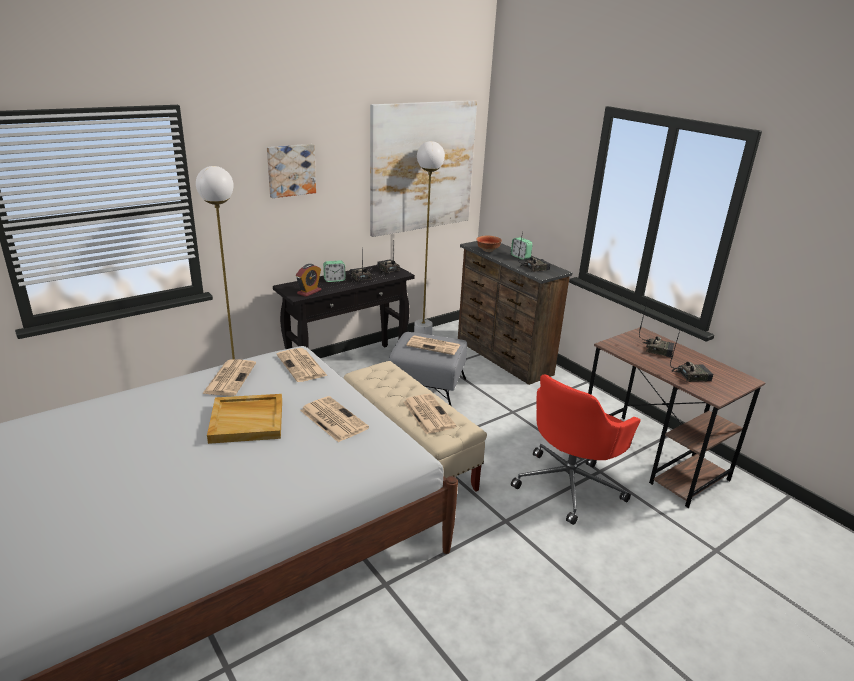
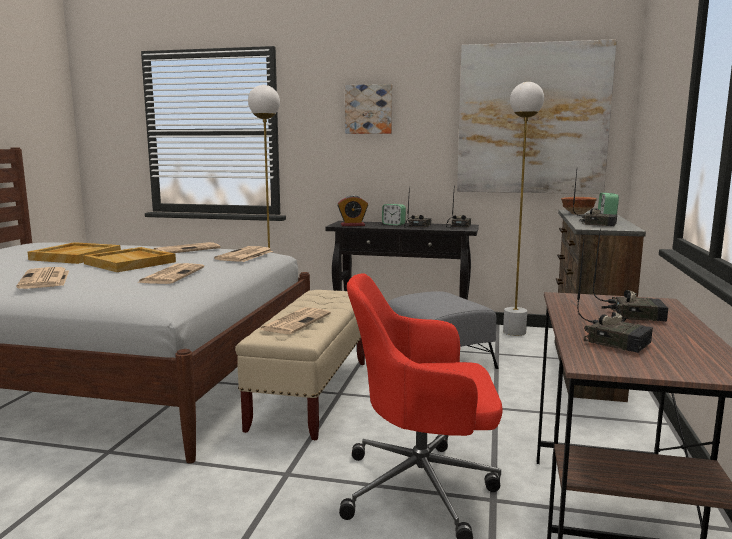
camera: 50 degrees right, 15 degrees down
(153, 437) = (76, 256): none -> beige tray
(434, 345) = (440, 301): newspaper -> newspaper (45, 279)
(658, 350) = (634, 315): radio -> radio turned 60 degrees counterclockwise

